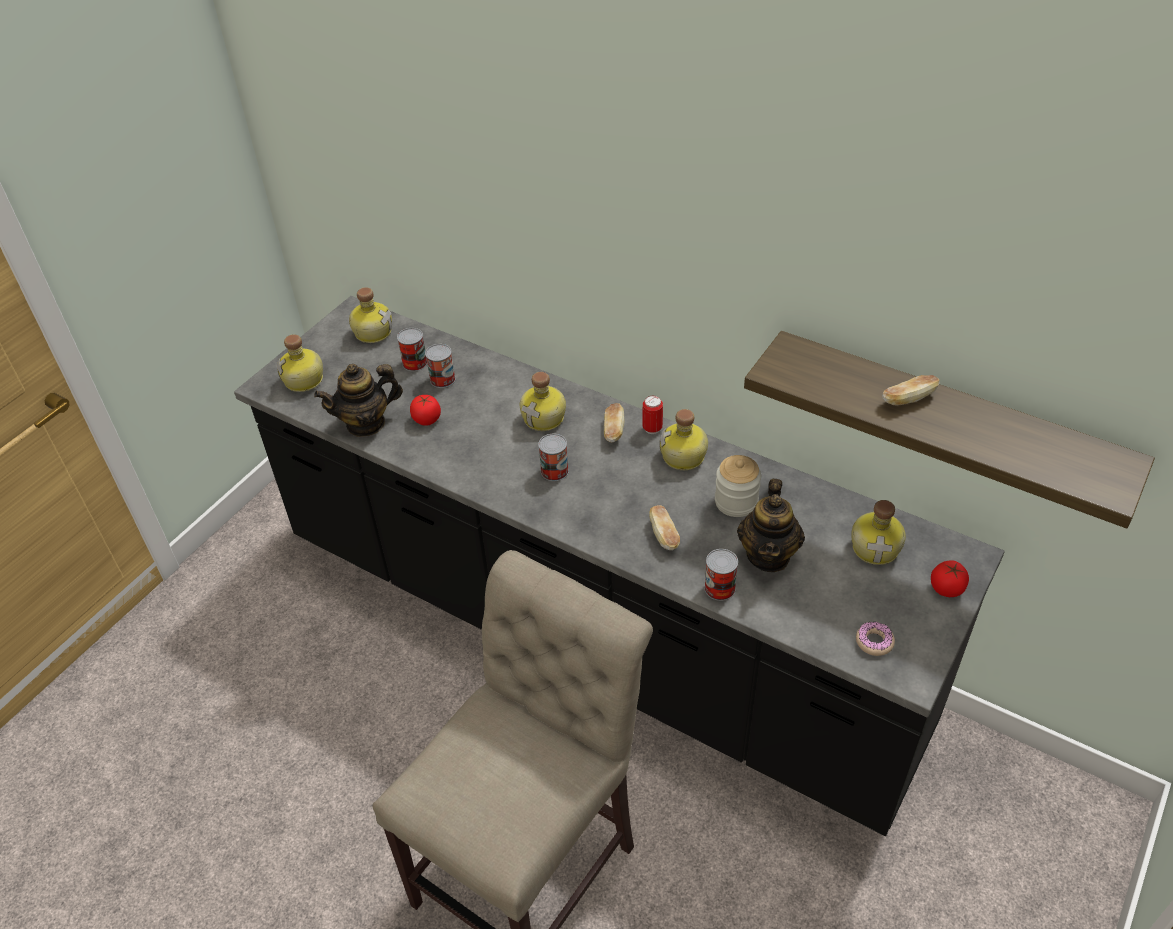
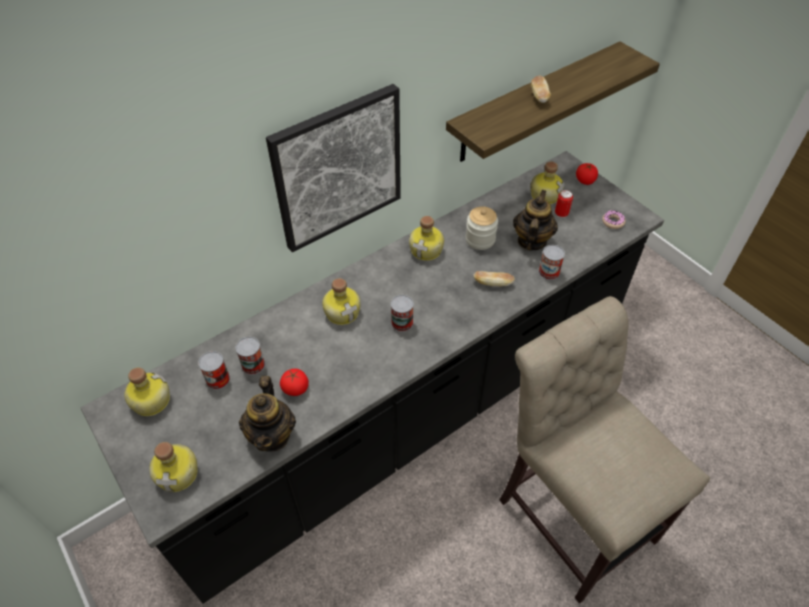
camera: 70 degrees left, 5 degrees up
(613, 430) = (379, 277): bread -> none
(625, 273) = (338, 168): none -> picture
(652, 428) = (390, 257): can -> can (561, 214)
(768, 555) = (531, 241): teapot -> teapot turned 105 degrees counterclockwise

